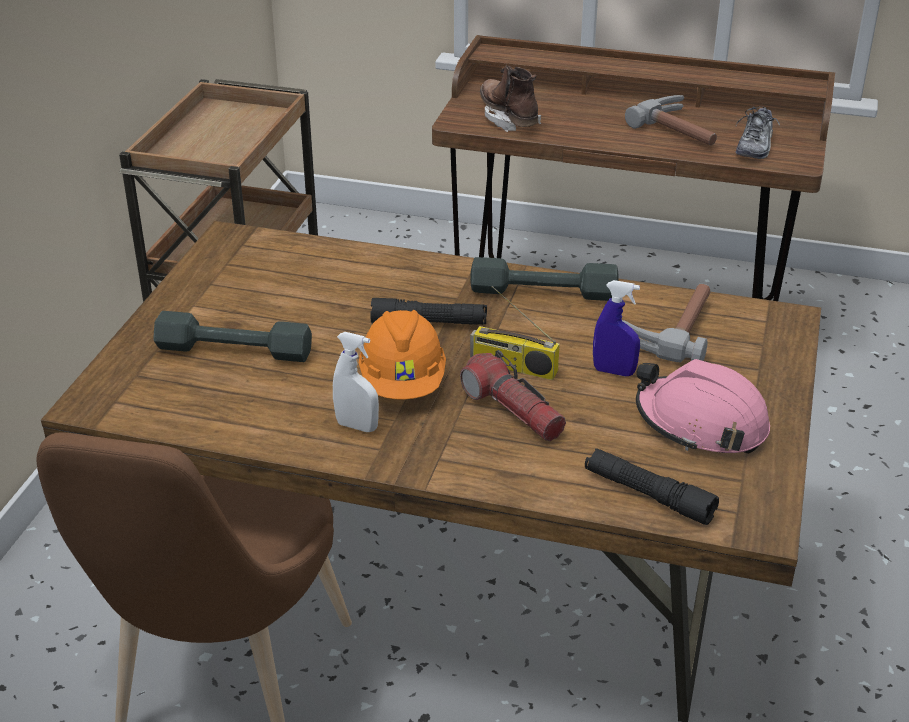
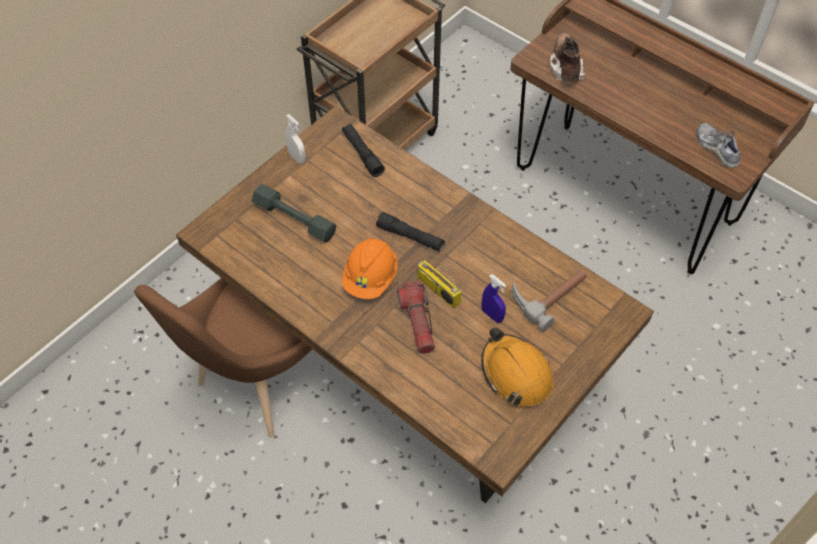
camera: 25 degrees right, 20 degrees up
(357, 426) = (329, 301): white spray bottle -> white spray bottle (297, 158)
(543, 292) = (491, 236): grey dumbbell -> none
(648, 495) = (452, 412): black flashlight -> black flashlight (362, 154)
(682, 130) = (676, 116): hammer -> none
(701, 423) = (516, 374): pink hard hat -> orange hard hat
(755, 146) = (716, 149): shoe -> shoe turned 105 degrees clockwise

